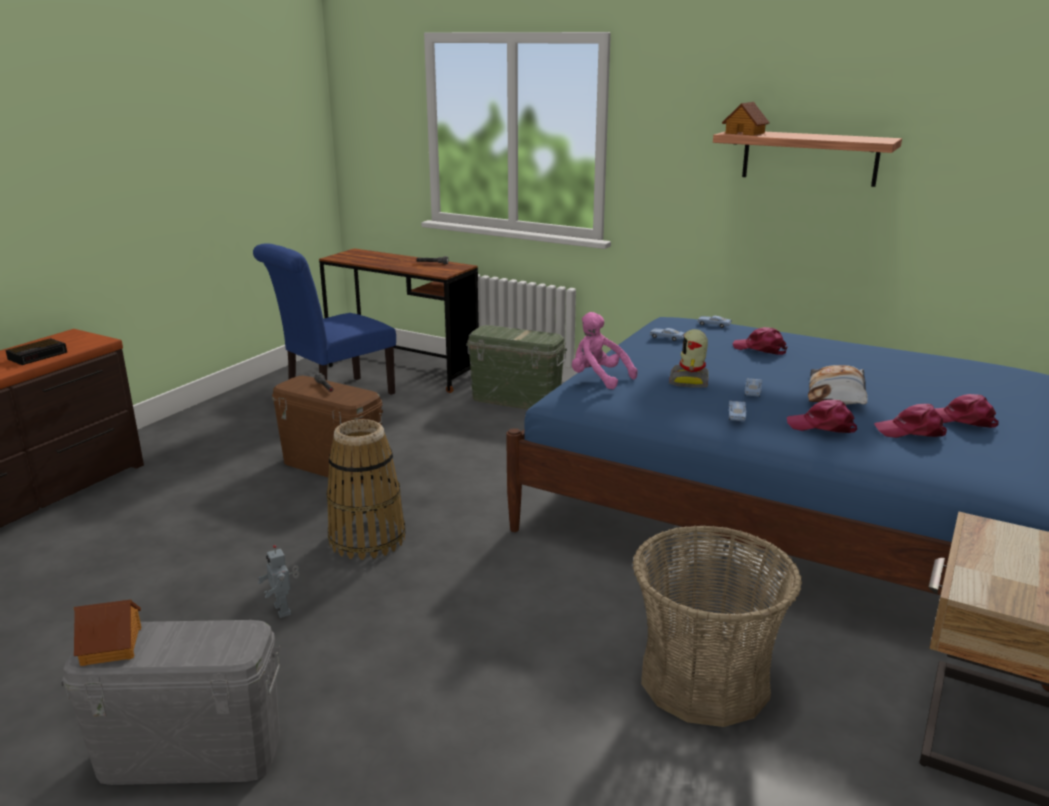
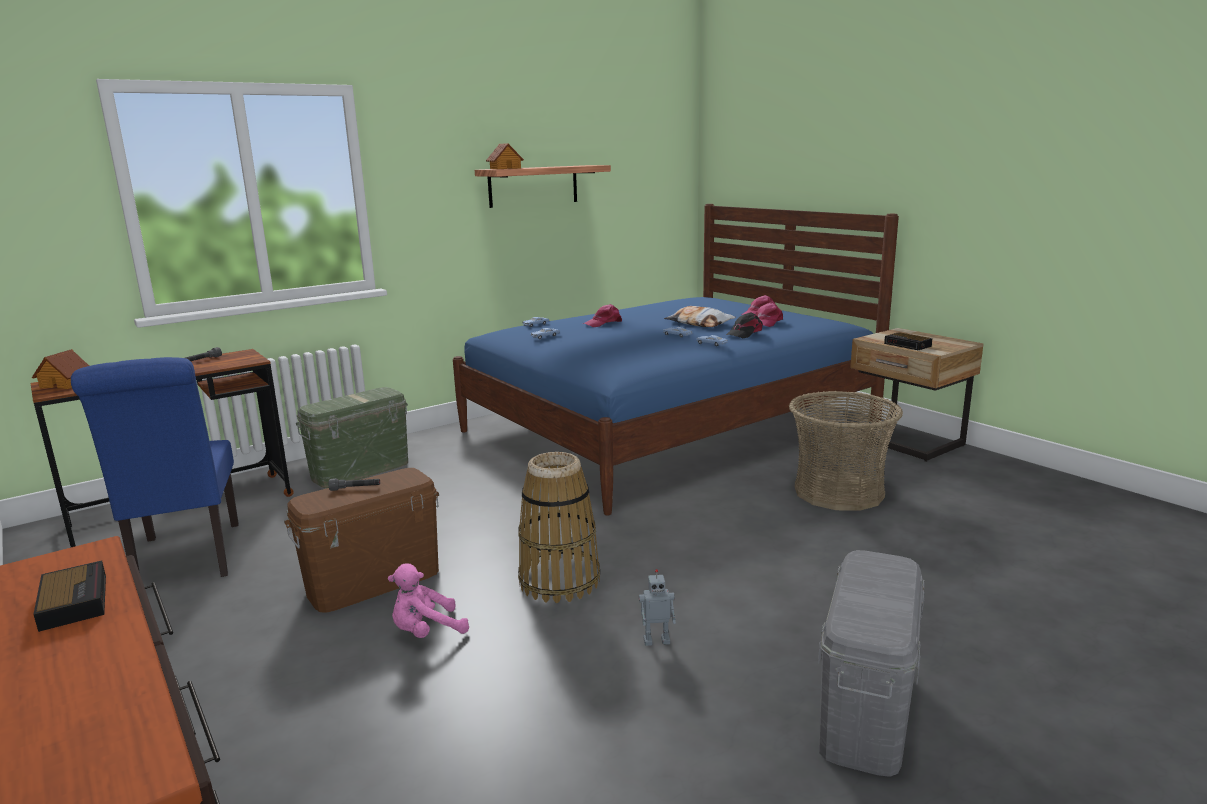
camera: 65 degrees left, 5 degrees down
(112, 645) = (875, 622): toy house -> toy house (66, 384)
(598, 379) = (603, 361): pink plush toy -> pink plush toy (426, 632)
(690, 380) = (640, 343): toy robot -> none
(822, 426) = (744, 333): pink cap -> black cap
(981, 563) = (908, 345): none -> alarm clock

